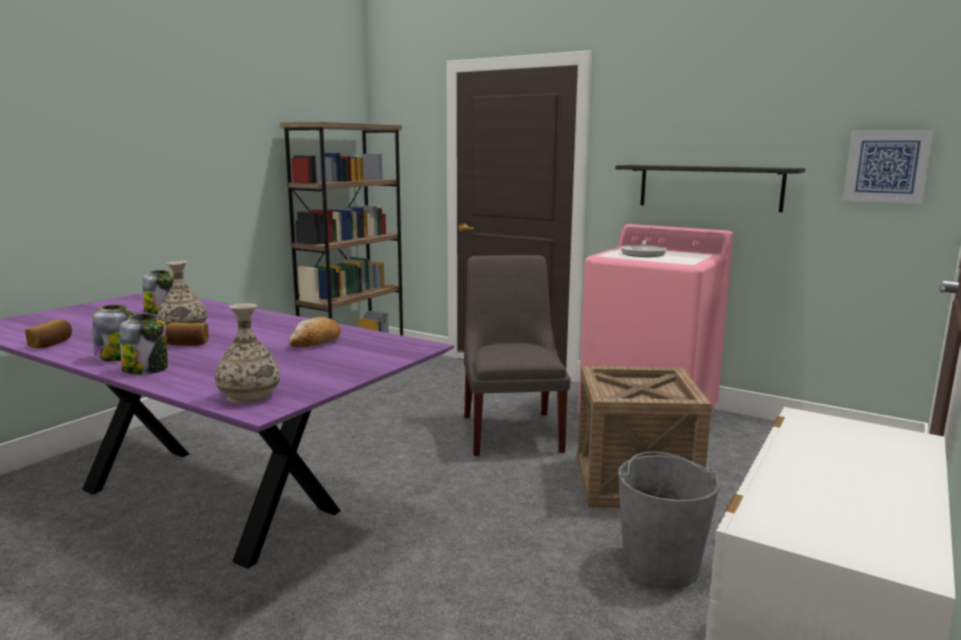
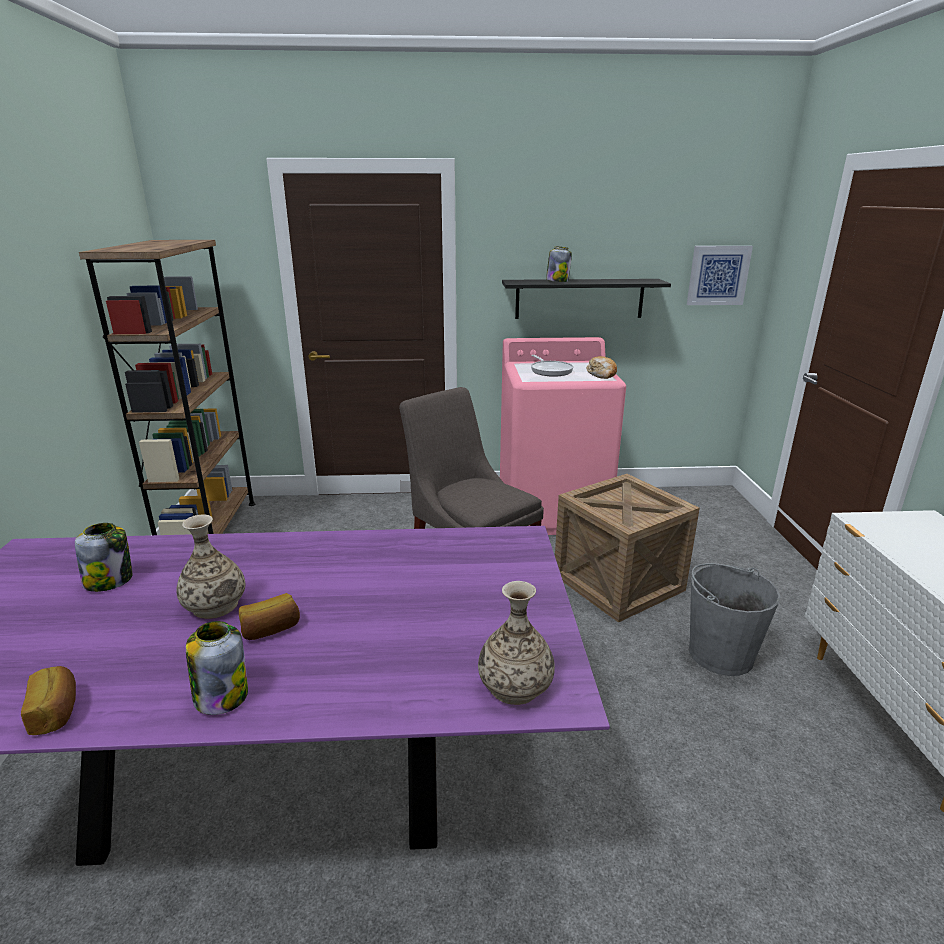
camera: 35 degrees left, 10 degrees up
(146, 369) = (309, 698): jar -> jar (557, 281)
(315, 342) = (415, 569): bread -> bread (602, 374)

